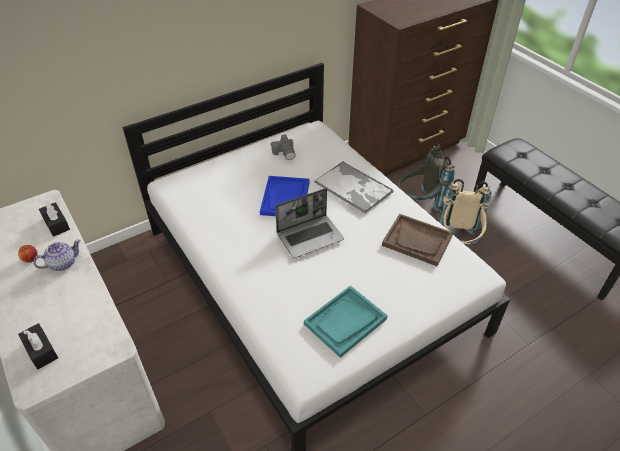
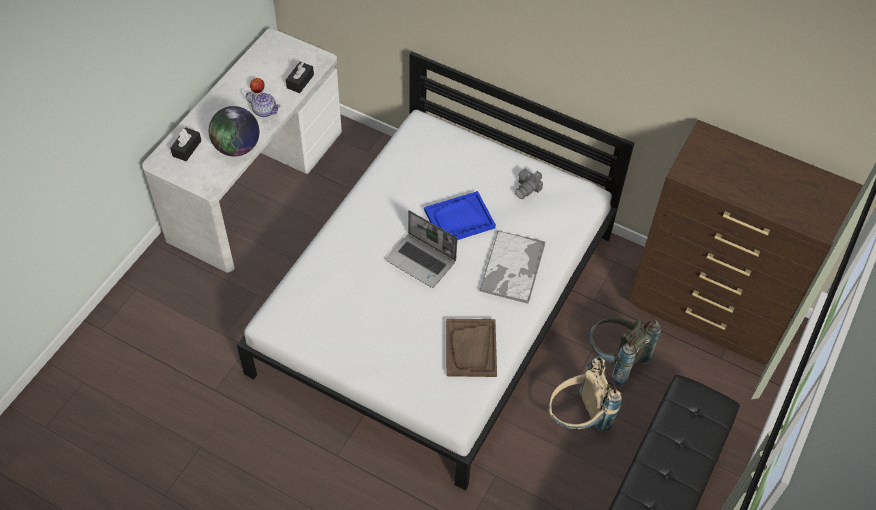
camera: 60 degrees right, 10 degrees up
(86, 303) = (237, 147): none -> globe
(345, 322) = (338, 328): turquoise tray -> none

